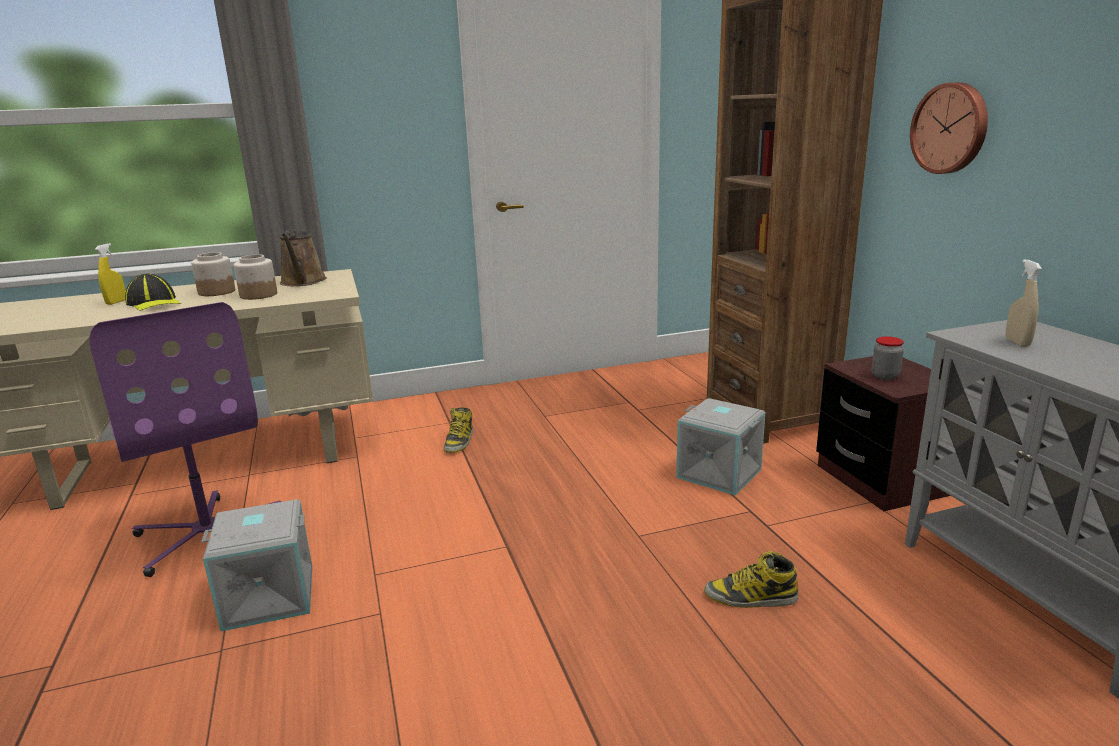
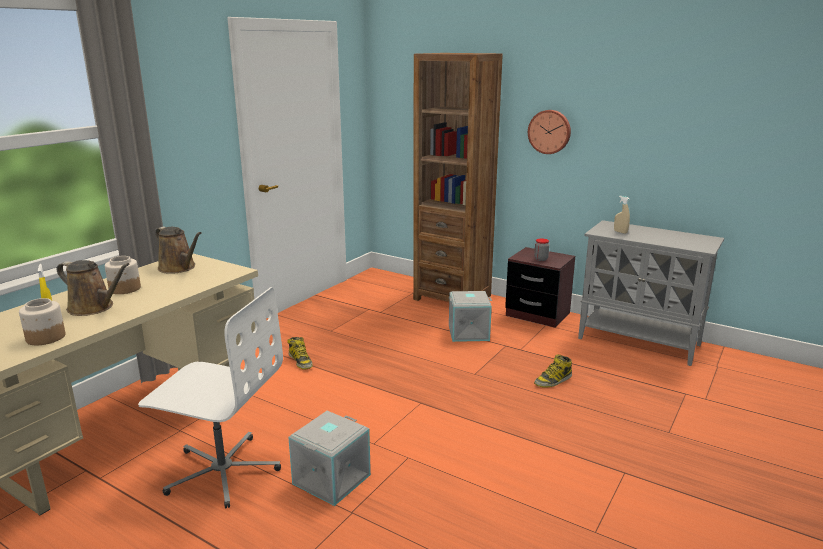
camera: 40 degrees left, 0 degrees up
(154, 303) = (94, 308): cap -> brown watering can
(209, 533) = (222, 470): purple office chair -> white office chair
(258, 295) = (172, 284): jar -> jar (45, 338)

